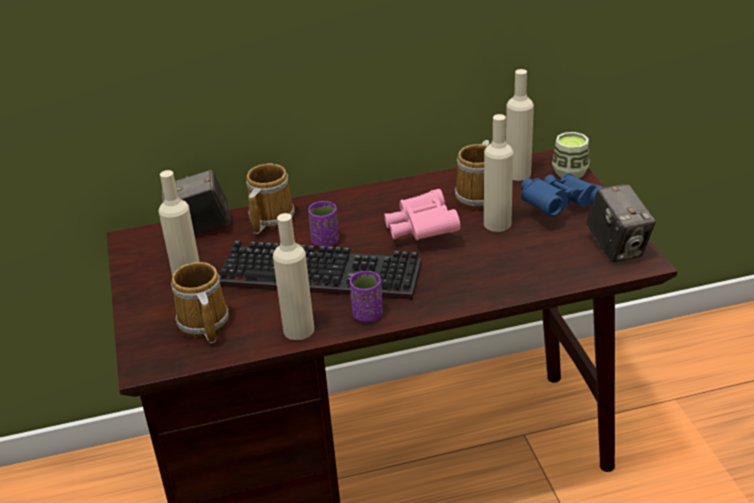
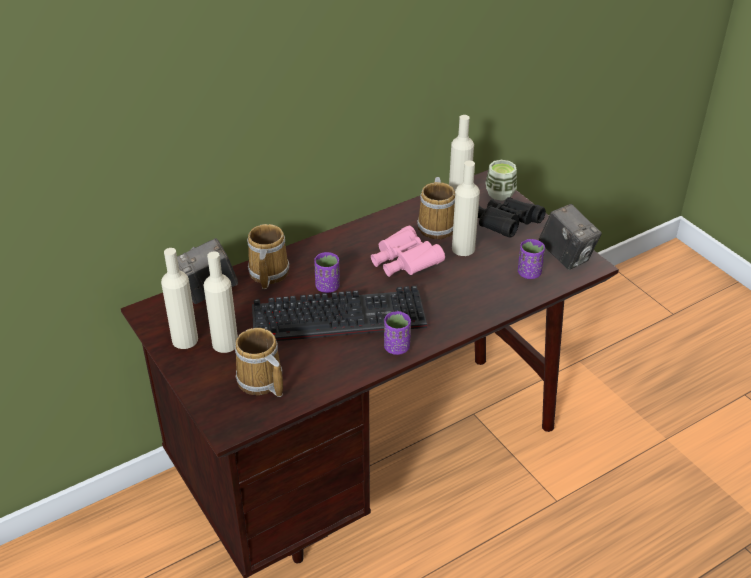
camera: 20 degrees left, 5 degrees up
(298, 330) = (346, 371): beige bottle -> beige bottle (185, 340)
(559, 207) = (505, 227): blue binoculars -> black binoculars
(562, 260) = (529, 273): none -> purple cup

